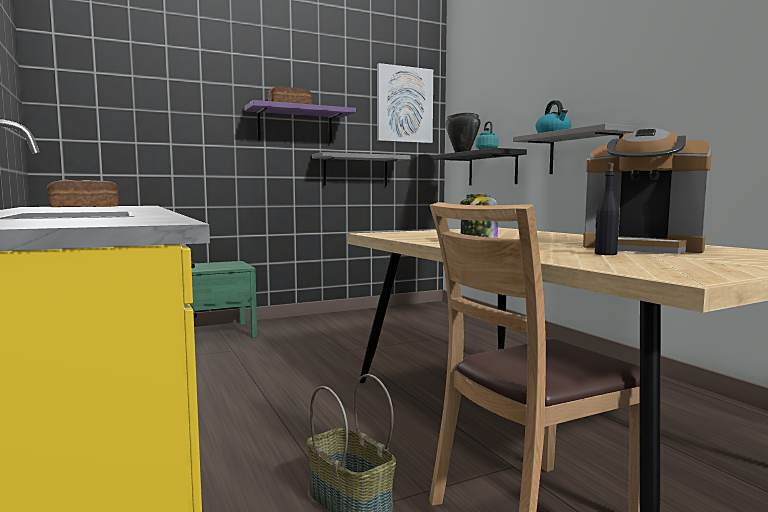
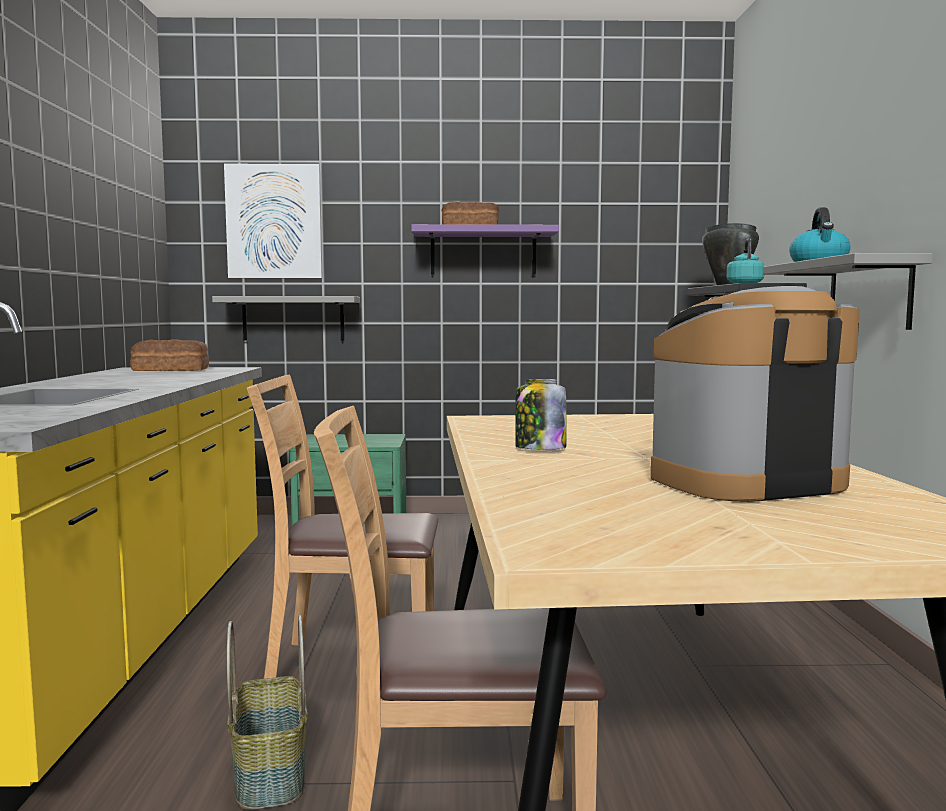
camera: 25 degrees right, 0 degrees up
(325, 424) = (351, 669): none -> brown chair
(355, 170) = (572, 312): grey shelf -> grey shelf (293, 318)
(404, 104) = (654, 211): picture -> picture (274, 222)
(605, 254) = (629, 489): black bottle -> none
(643, 248) = (744, 482): coffee machine -> coffee machine turned 105 degrees clockwise

